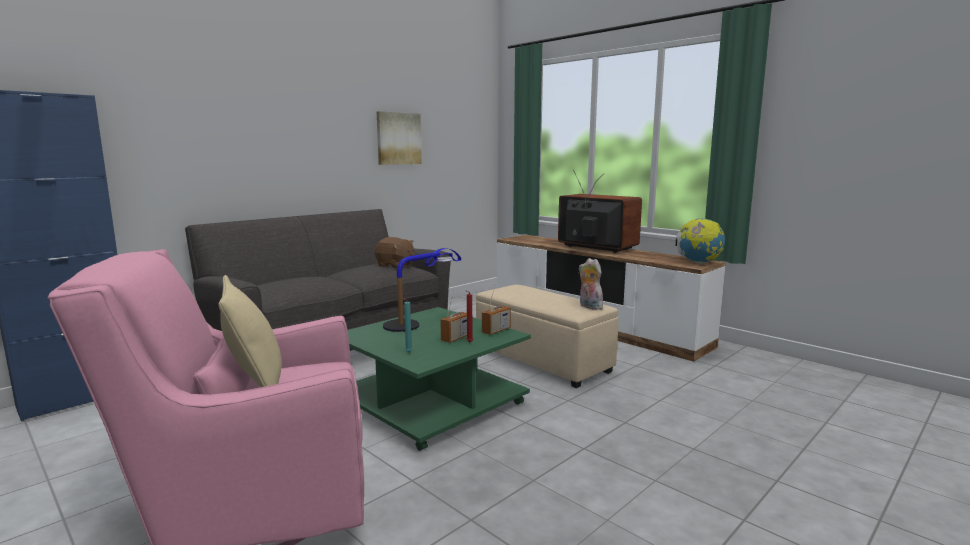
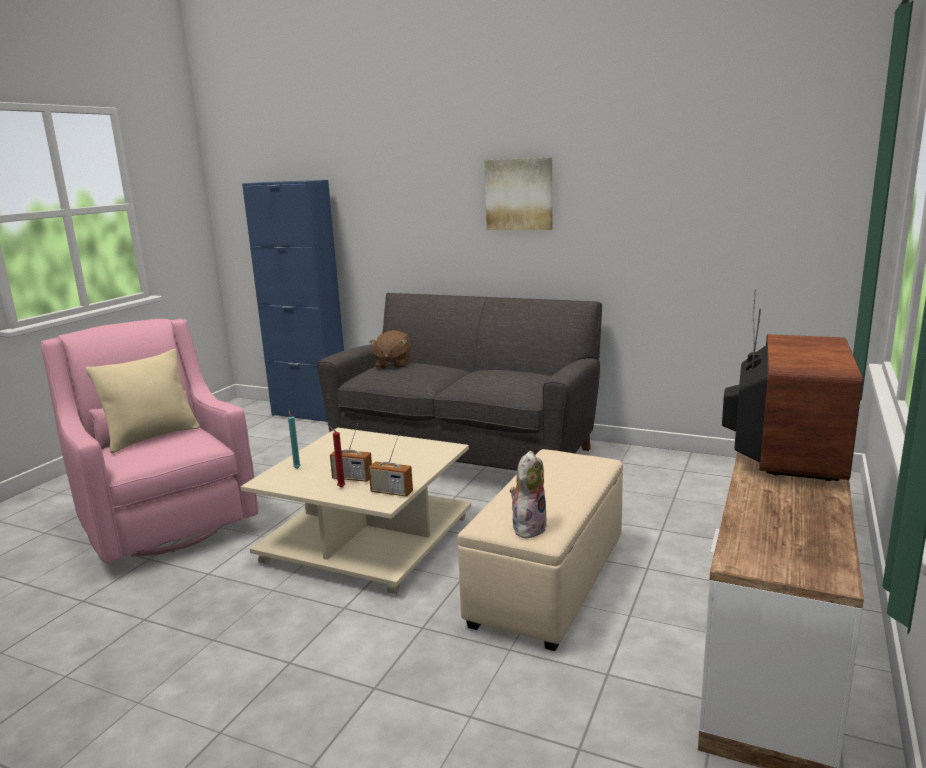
camera: 70 degrees right, 5 degrees up
(395, 265) = (516, 380): brown plush toy -> brown plush toy (392, 364)
(398, 138) = (651, 203): picture -> picture (519, 194)
(417, 322) = (399, 449): table lamp -> none
(431, 402) = (370, 539): green coffee table -> beige coffee table
(698, 263) = (788, 564): globe -> none

